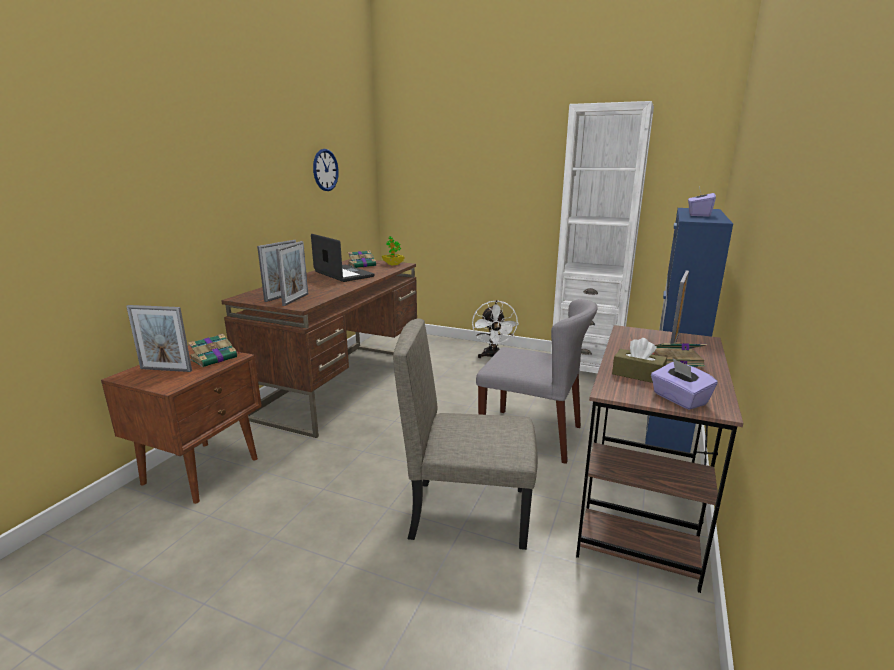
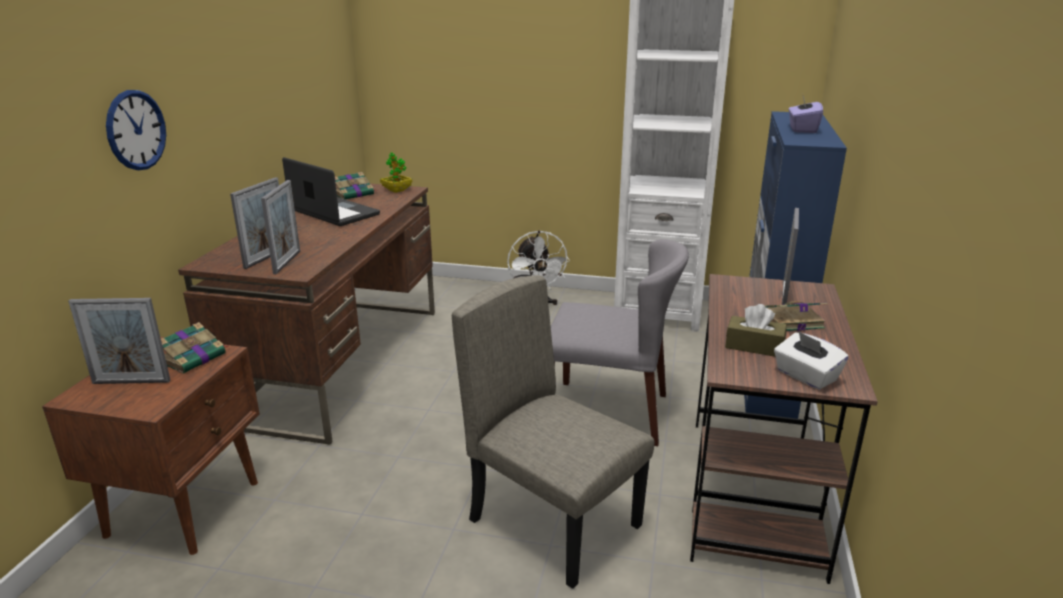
camera: 10 degrees left, 5 degrees up
(325, 170) = (290, 60): wall clock -> wall clock (136, 130)
(469, 512) = (555, 522): beige chair -> beige chair turned 45 degrees clockwise
(679, 399) = (805, 376): purple tissue box -> white tissue box

